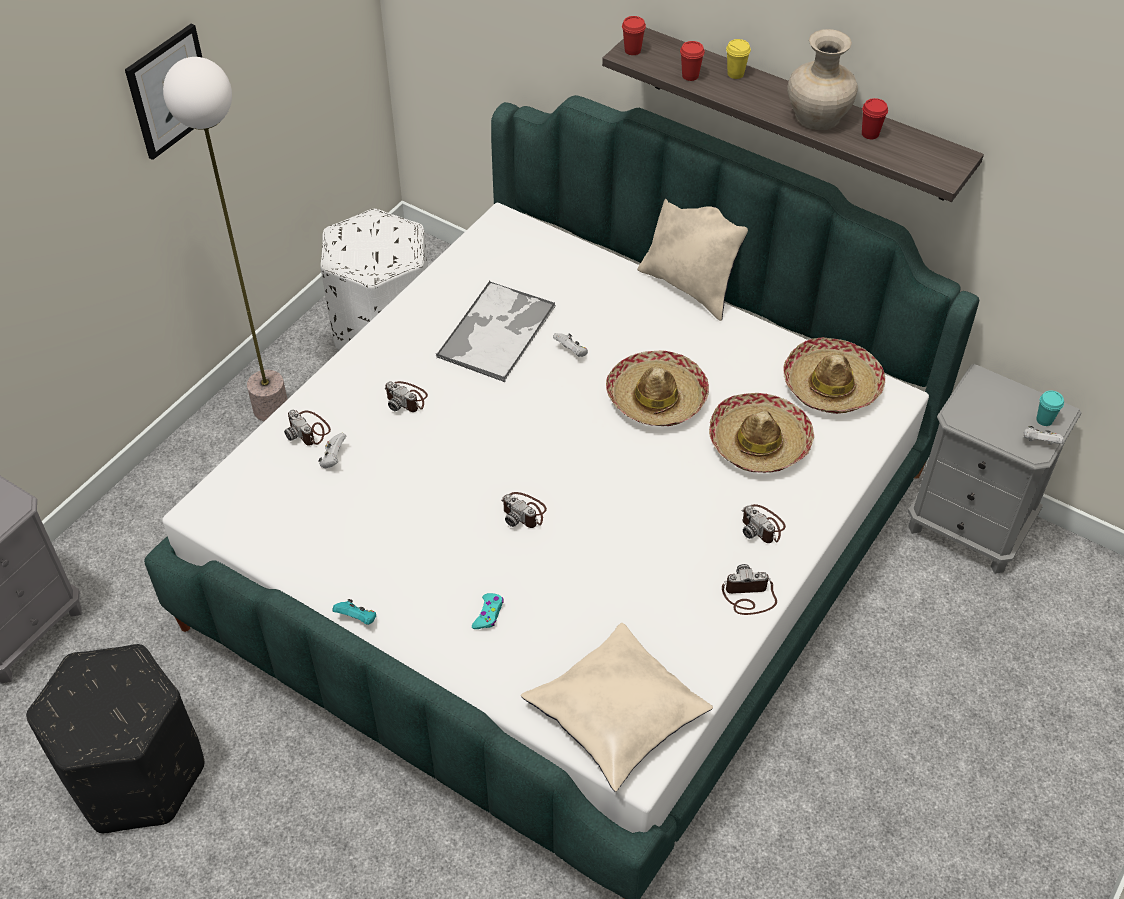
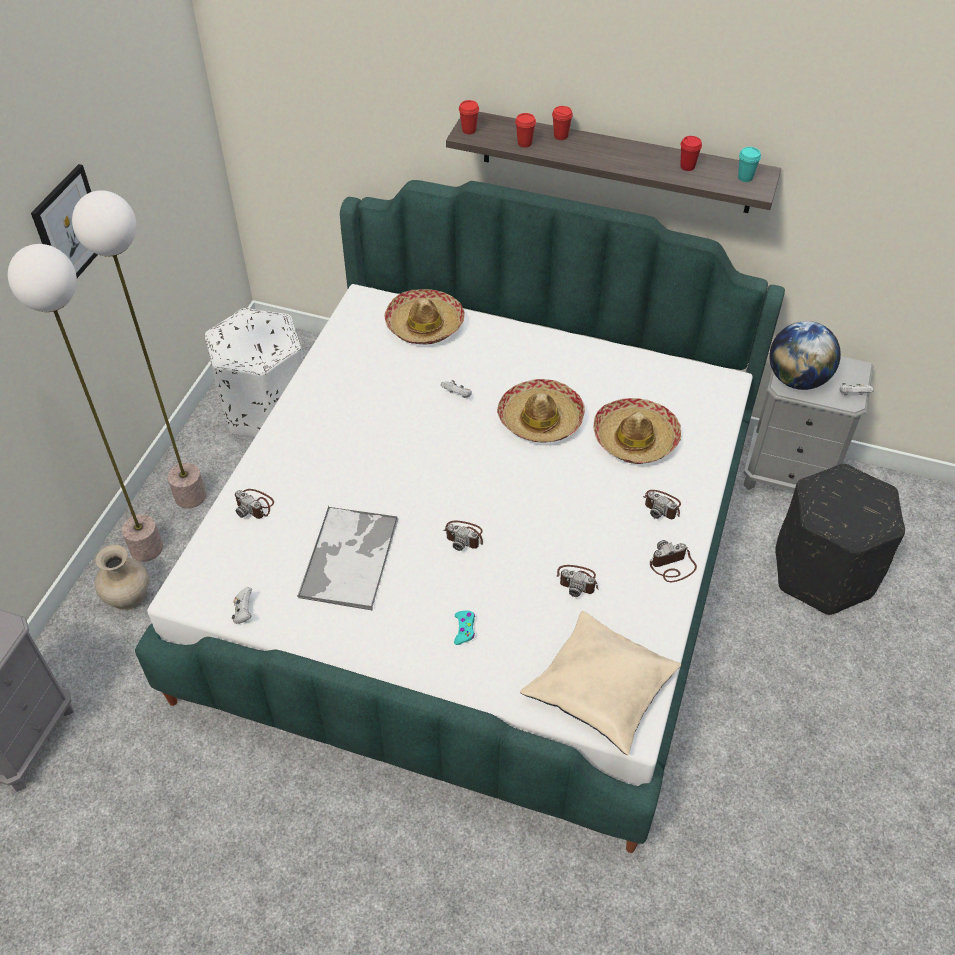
camera: 15 degrees left, 0 degrees up
(135, 775) = (168, 843): black ottoman -> black ottoman (823, 573)
(208, 455) = (146, 548): none -> floor lamp
(333, 459) = (285, 525): white game controller -> white game controller (244, 612)
(357, 619) = (353, 659): turquoise game controller -> none
(406, 398) = (331, 461): camera -> camera (578, 581)
(497, 331) = (389, 390): tray -> tray (349, 557)
(690, 286) = (535, 323): beige pillow -> none
(735, 74) = (561, 136): yellow cup -> red cup
(818, 116) = (641, 159): beige vase -> beige vase (129, 596)
(831, 385) = (675, 382): hat -> hat (425, 325)
(977, 411) = (797, 379): none -> globe
(1044, 420) = (849, 376): turquoise cup -> turquoise cup (745, 177)

